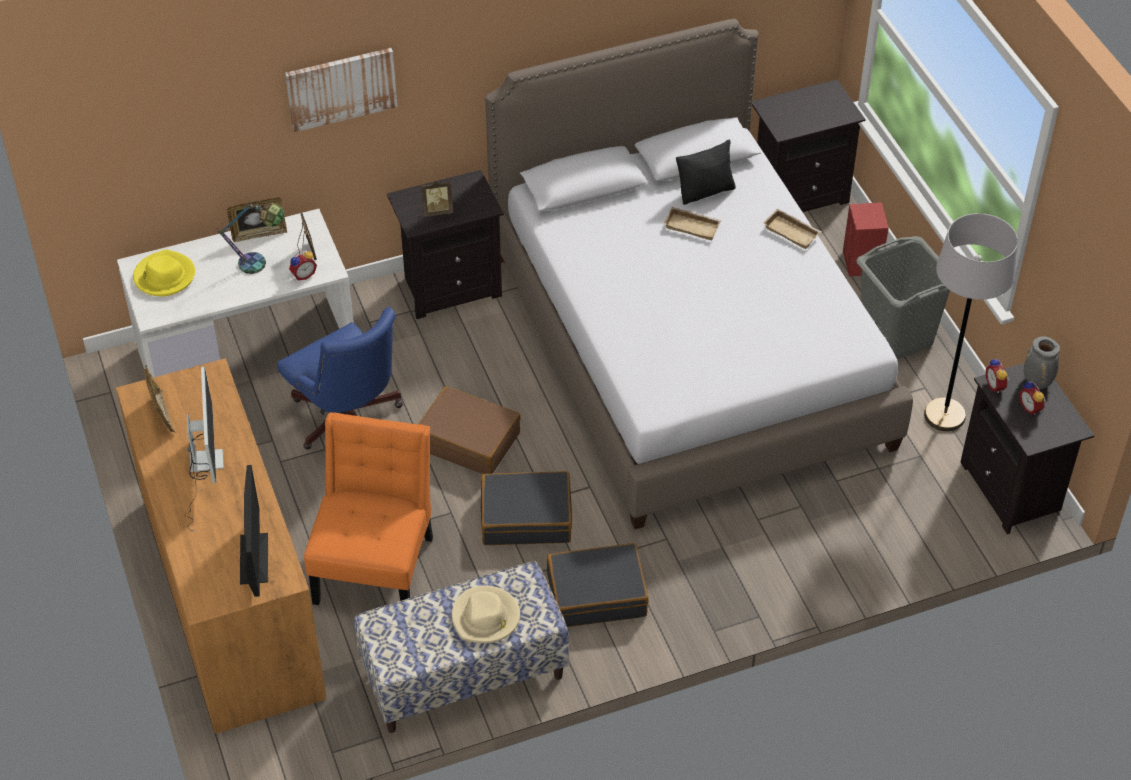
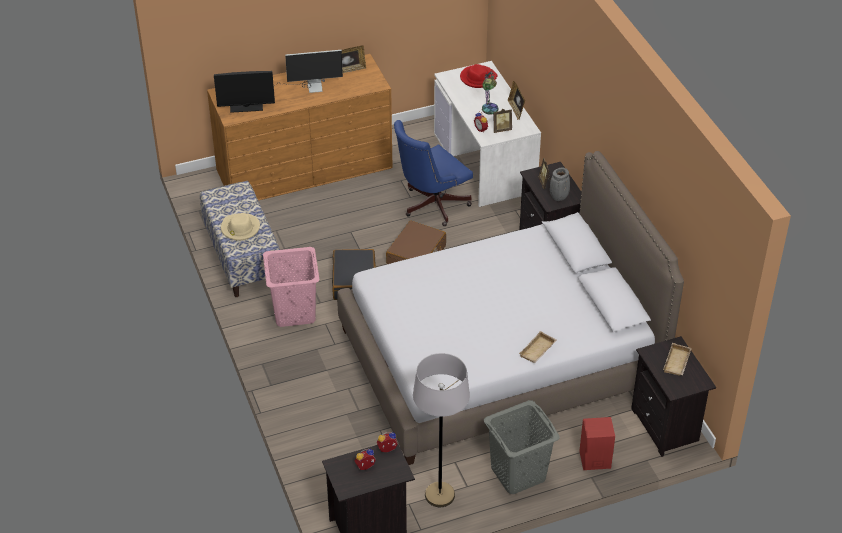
camera: 90 degrees right, 5 degrees down
(164, 276) = (478, 78): yellow hat -> red hat
(341, 88) = (561, 74): picture -> none
(376, 563) = (323, 221): orange chair -> none
(596, 594) = (294, 312): black suitcase -> pink laundry basket
(693, 226) = (540, 300): beige tray -> beige tray (677, 363)
(705, 191) = (576, 307): black pillow -> none
(1037, 382) = (390, 474): grey vase -> grey vase (559, 198)

